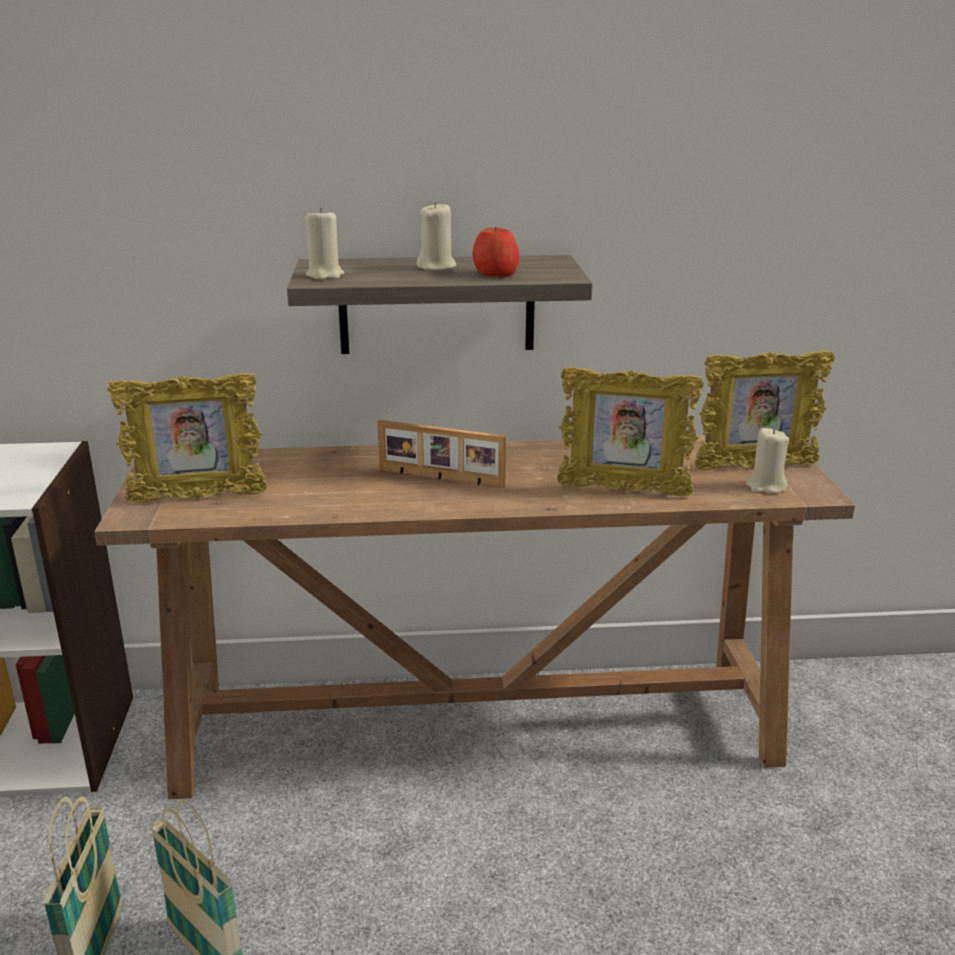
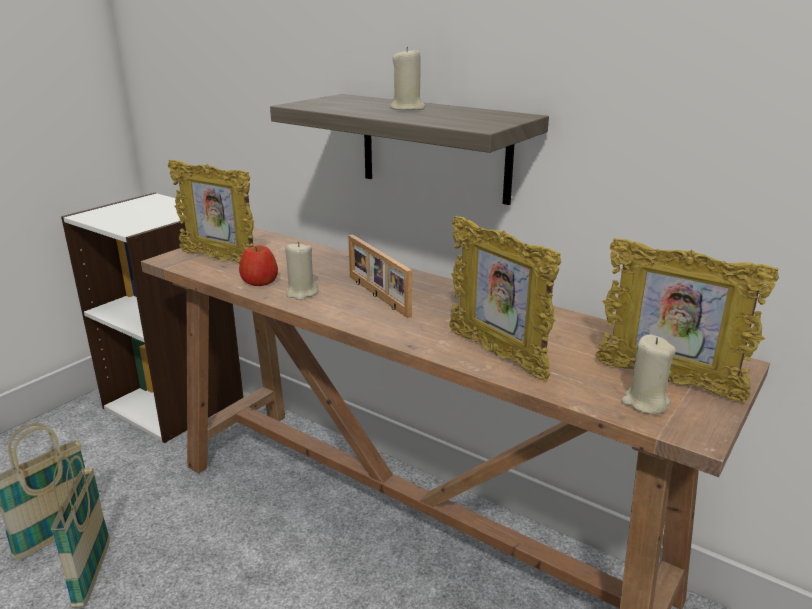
camera: 40 degrees right, 0 degrees up
(325, 275) = (317, 102): beige candle -> beige candle (301, 293)
(495, 274) = (433, 117): apple -> apple (260, 281)

